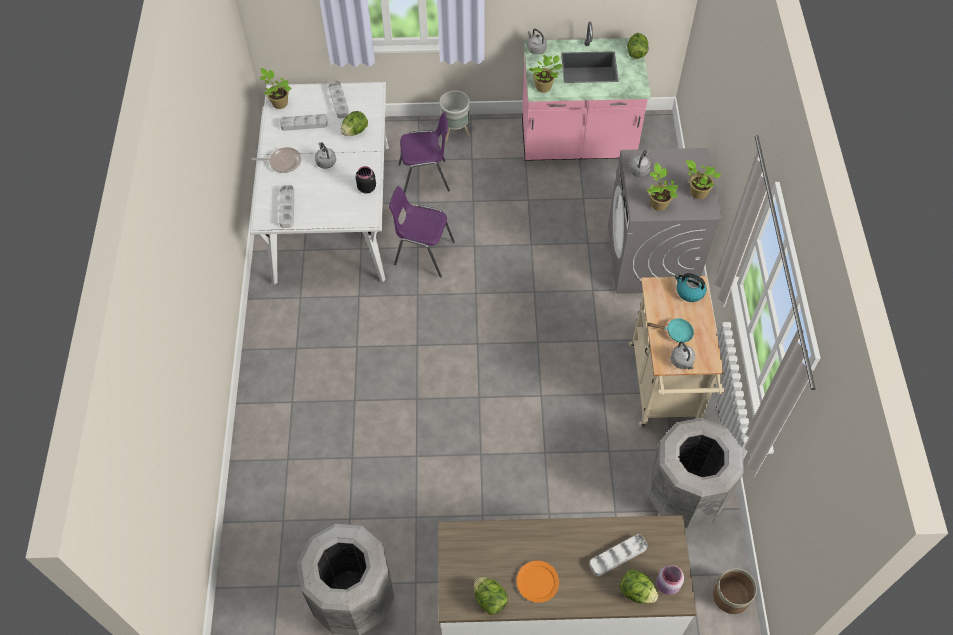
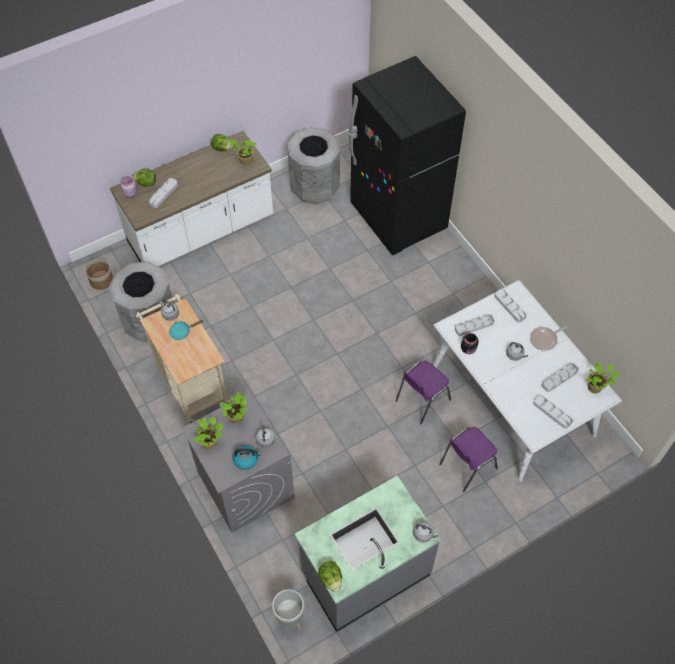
camera: 150 degrees right, 0 degrees up
(278, 485) = (398, 217): none -> black fridge
(341, 206) = (474, 326): none -> grey tray
(355, 131) = (516, 392): lettuce -> none
(422, 253) = (421, 400): purple chair -> purple chair turned 150 degrees clockwise
(456, 132) = (474, 526): grey planter -> grey planter (290, 618)
(537, 581) = (201, 165): orange plate -> none
(544, 87) = (389, 493): potted plant -> potted plant (245, 161)
(577, 142) = (364, 572): pink counter -> grey counter
(689, 291) = (185, 366): kettle -> kettle (246, 459)

